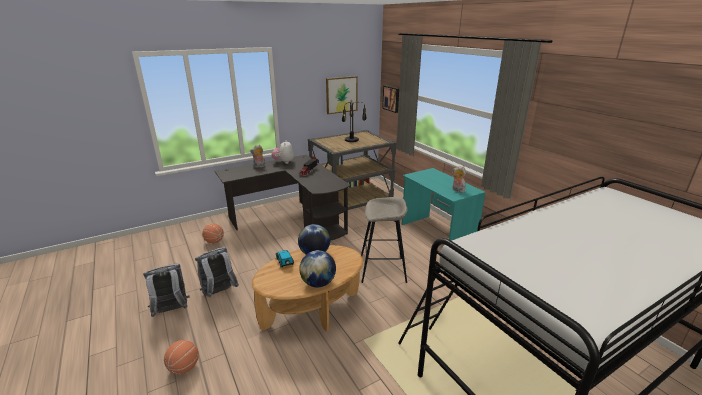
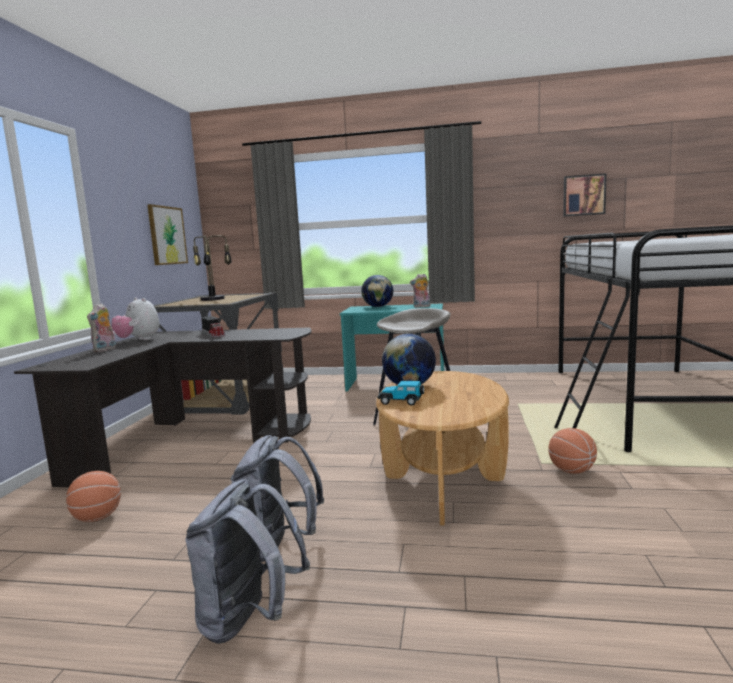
camera: 50 degrees left, 15 degrees down
(184, 367) = (464, 635): basketball -> basketball (572, 471)
(318, 283) = (487, 394): globe -> globe (378, 306)
(391, 98) = (233, 242): picture -> picture (583, 195)

